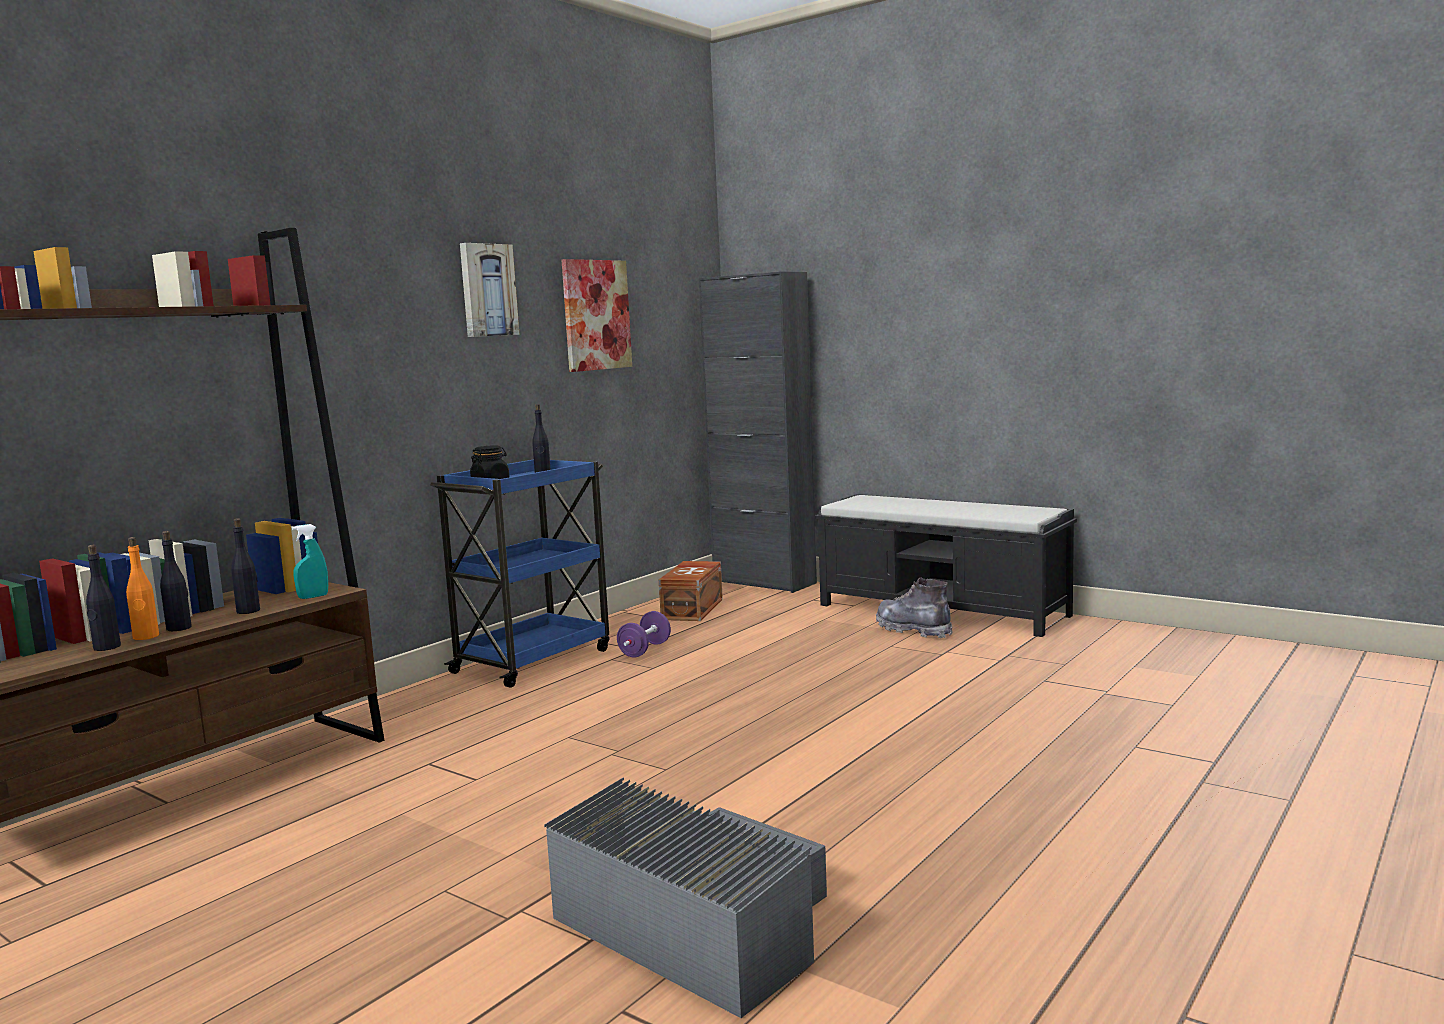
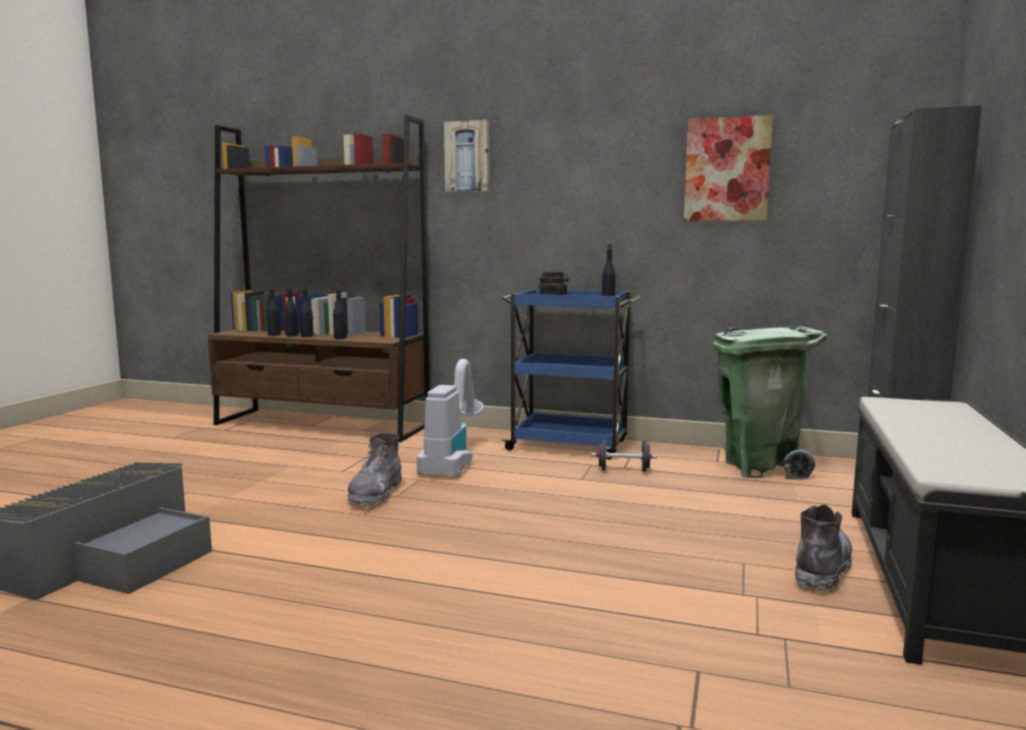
camera: 70 degrees right, 0 degrees up
(146, 637) = (291, 335): orange bottle -> black bottle
(313, 597) = (371, 340): turquoise spray bottle -> none
(487, 290) = (600, 150): picture -> picture (467, 157)
(520, 716) = (452, 462): none -> vacuum cleaner
(602, 761) = (375, 495): none -> grey boot
(645, 650) = (623, 470): purple dumbbell -> black dumbbell
(694, 609) = (760, 468): brown storage box -> green trash can

